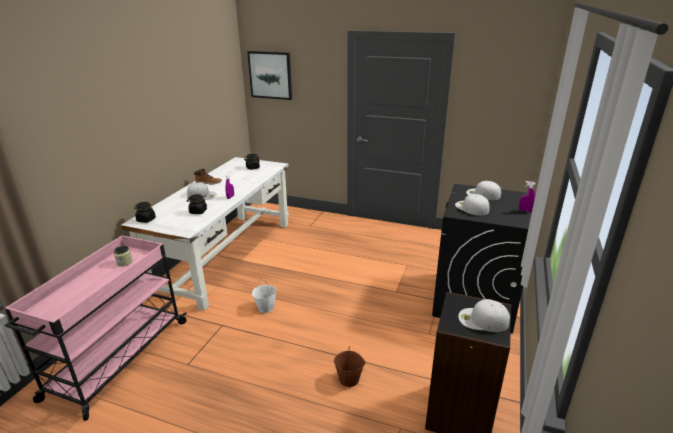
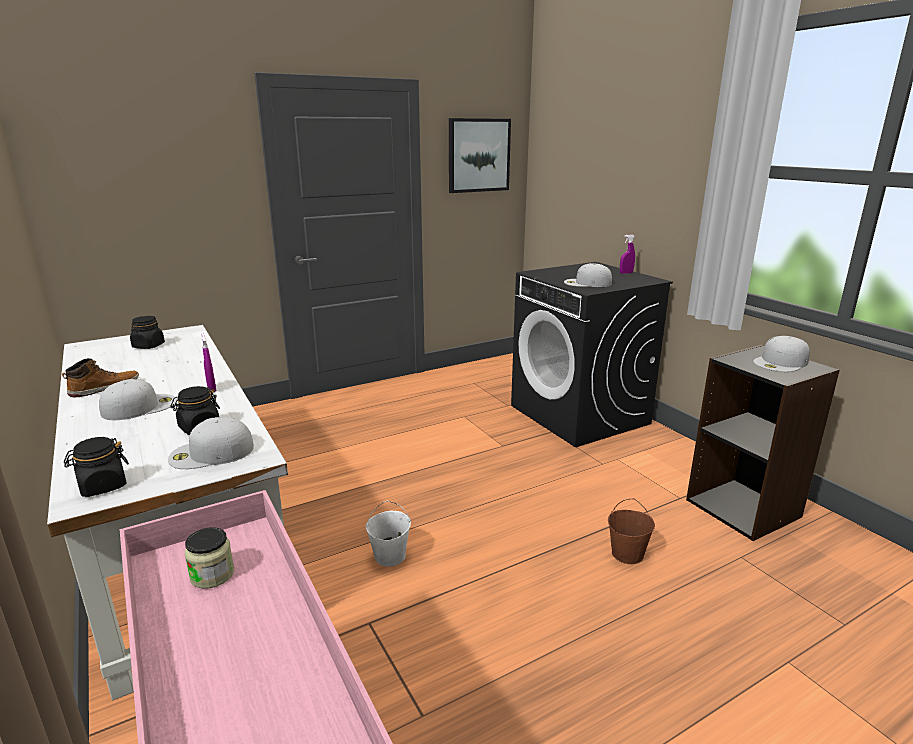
camera: 50 degrees left, 5 degrees down
(270, 75) = (95, 163): picture -> picture (478, 155)
(482, 194) = (564, 272): white cap -> white cap (211, 453)

